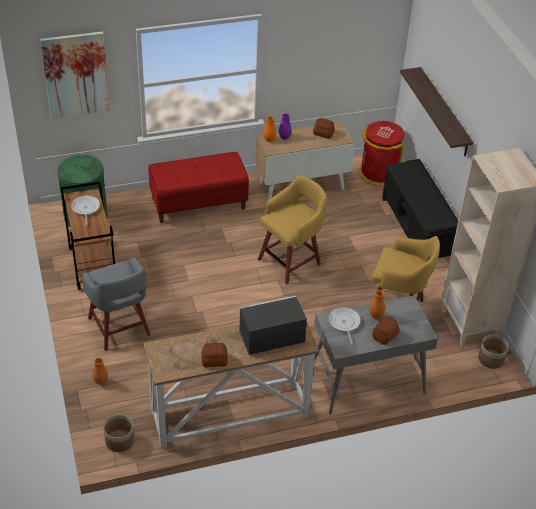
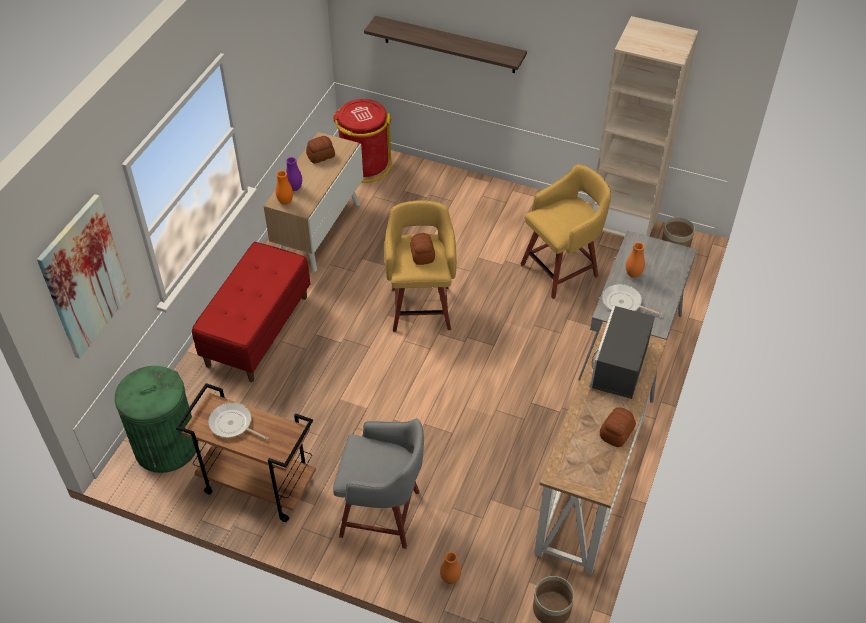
camera: 50 degrees left, 5 degrees up
(385, 335) = (664, 283): bread -> bread (422, 254)
(417, 229) = (468, 188): black bench -> none

